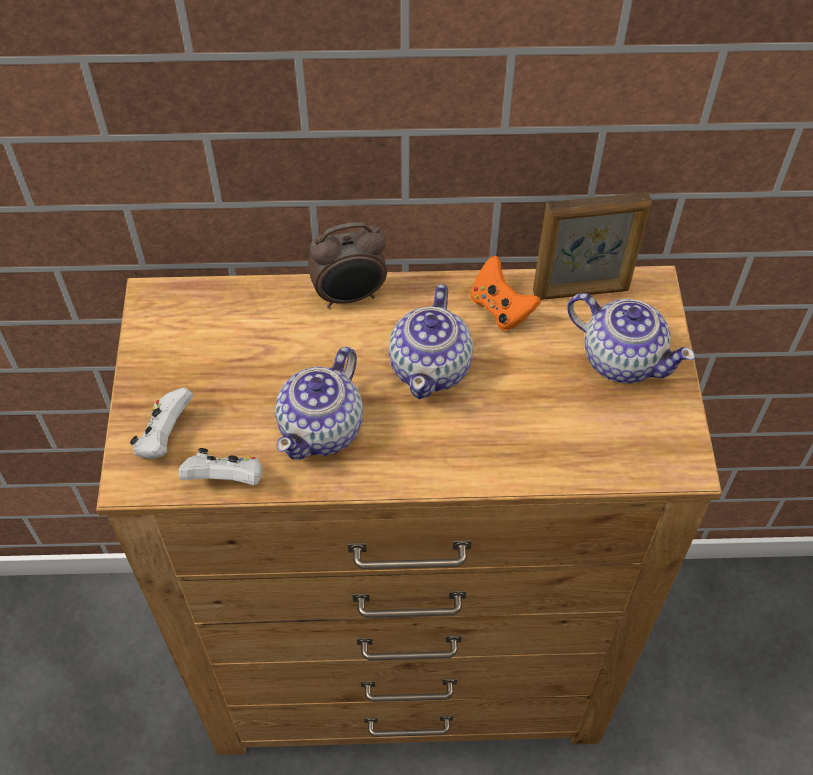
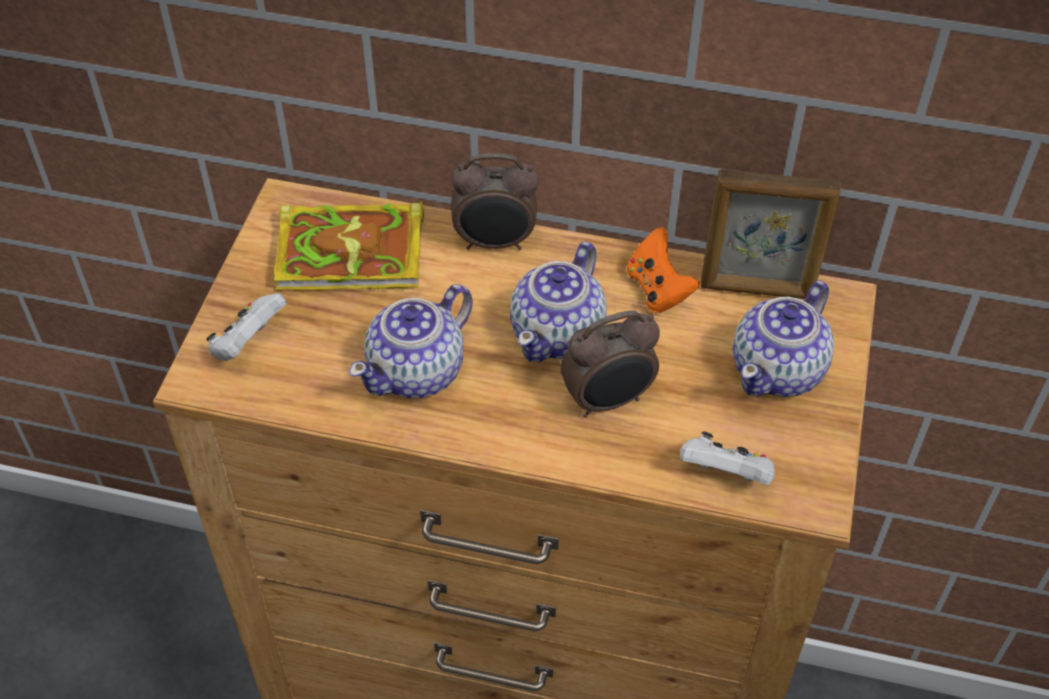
camera: 15 degrees right, 5 degrees down
(226, 480) = (297, 401): white game controller -> white game controller (725, 475)
(230, 330) = (354, 251): none -> book
(492, 417) = (608, 401): none -> alarm clock
(621, 358) = (779, 370): teapot -> teapot turned 75 degrees clockwise

